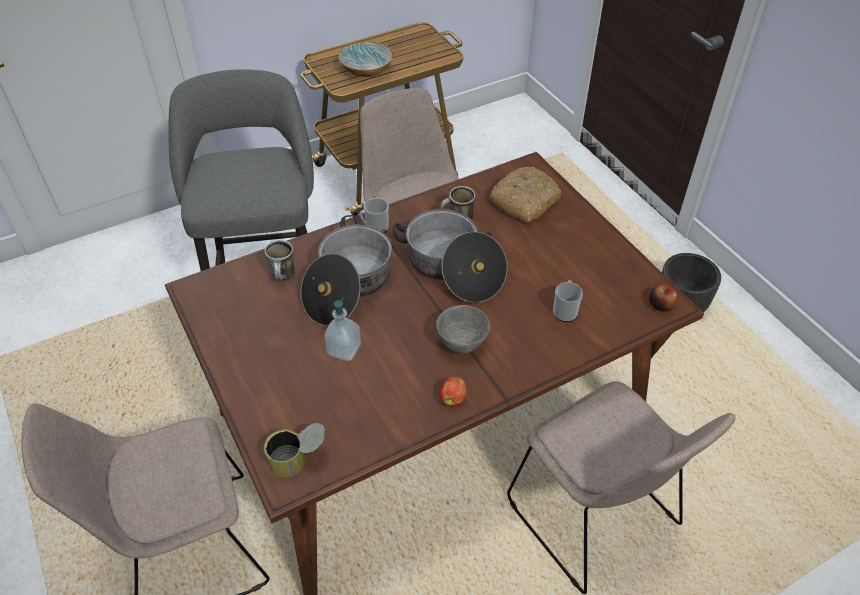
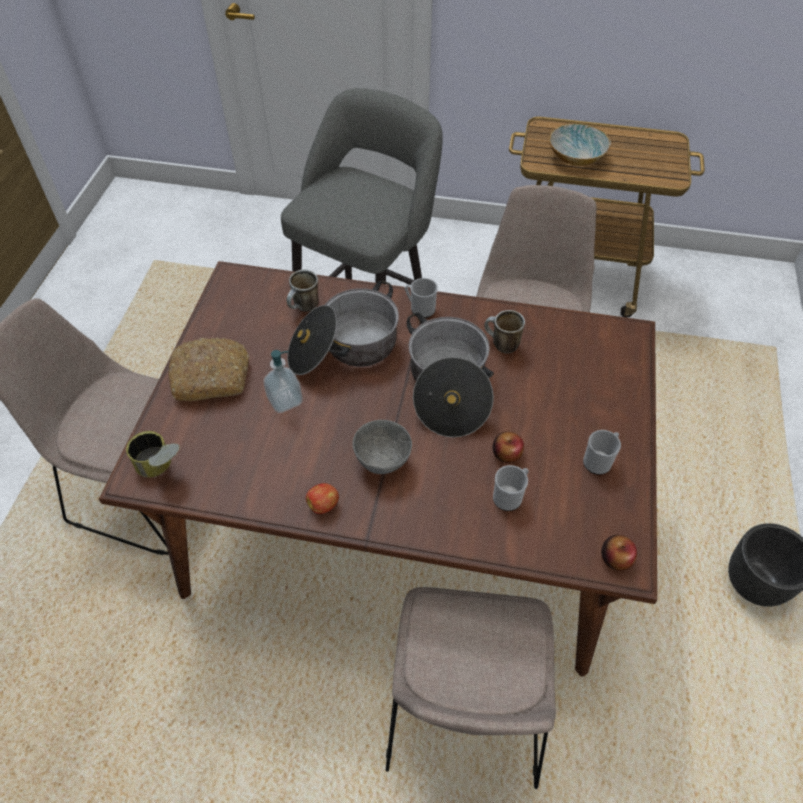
camera: 40 degrees right, 5 degrees up
(525, 201) = (587, 364): bread -> bread (212, 376)
(535, 286) = (506, 453): none -> apple
(593, 255) = (599, 461): none -> mug

